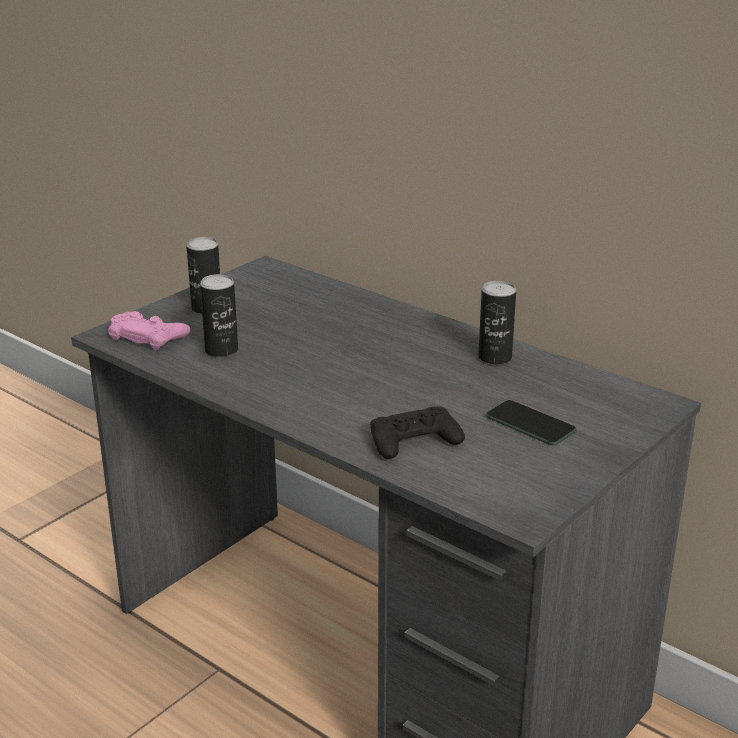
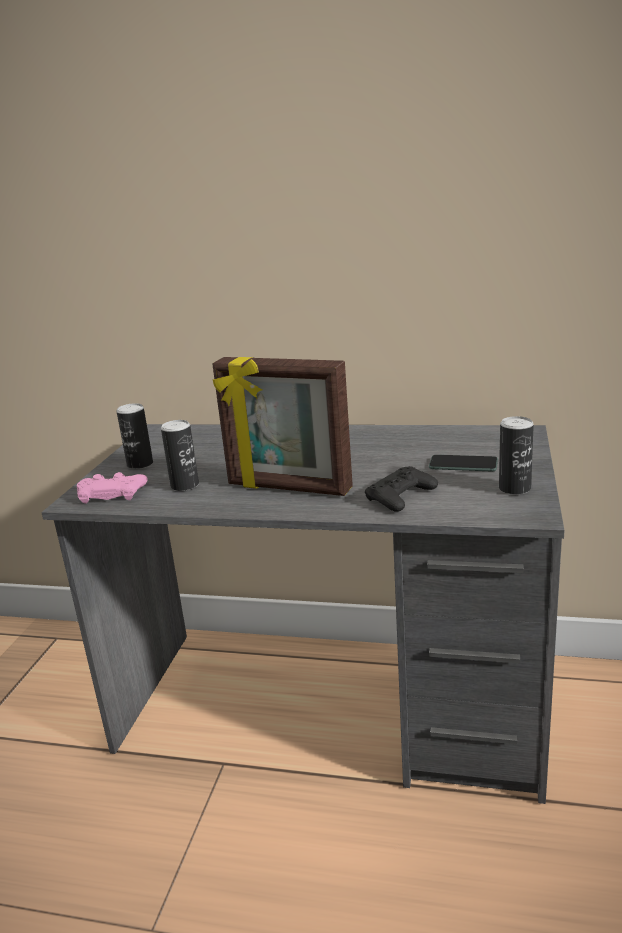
camera: 25 degrees left, 5 degrees down
(314, 389) = (288, 488): none -> picture frame
(495, 357) = (389, 437): can -> can (514, 488)

